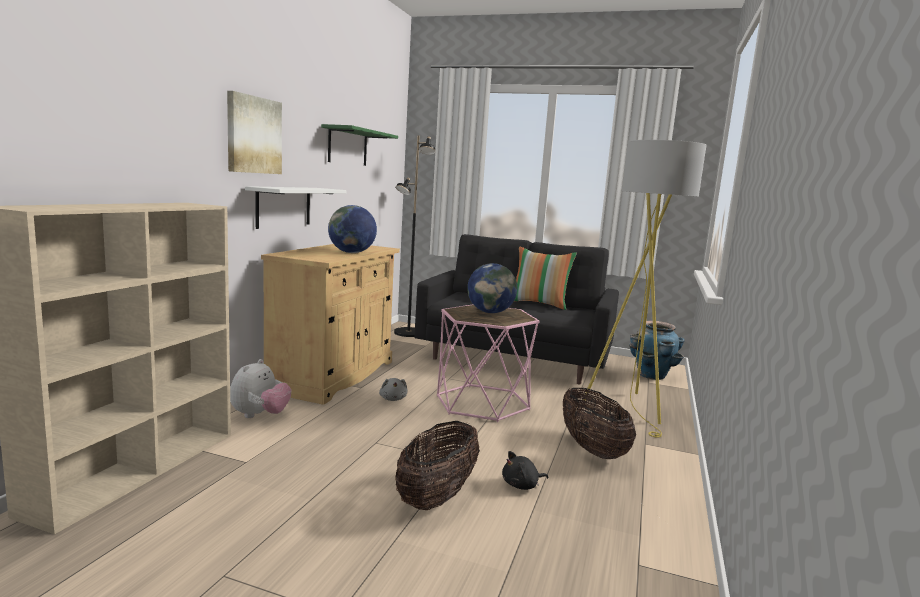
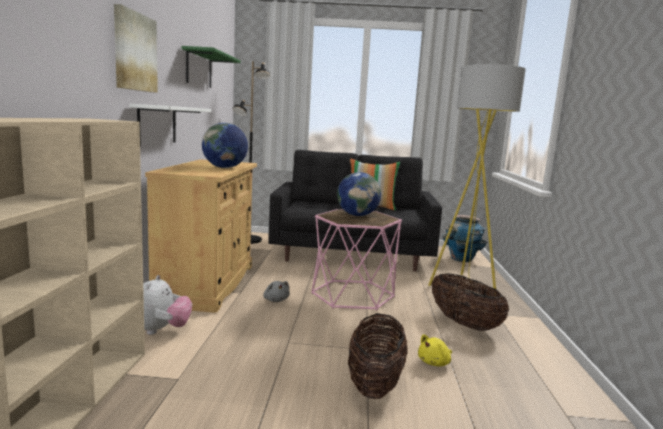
camera: 15 degrees left, 0 degrees up
(522, 485) = (435, 363): black plush toy -> yellow plush toy

